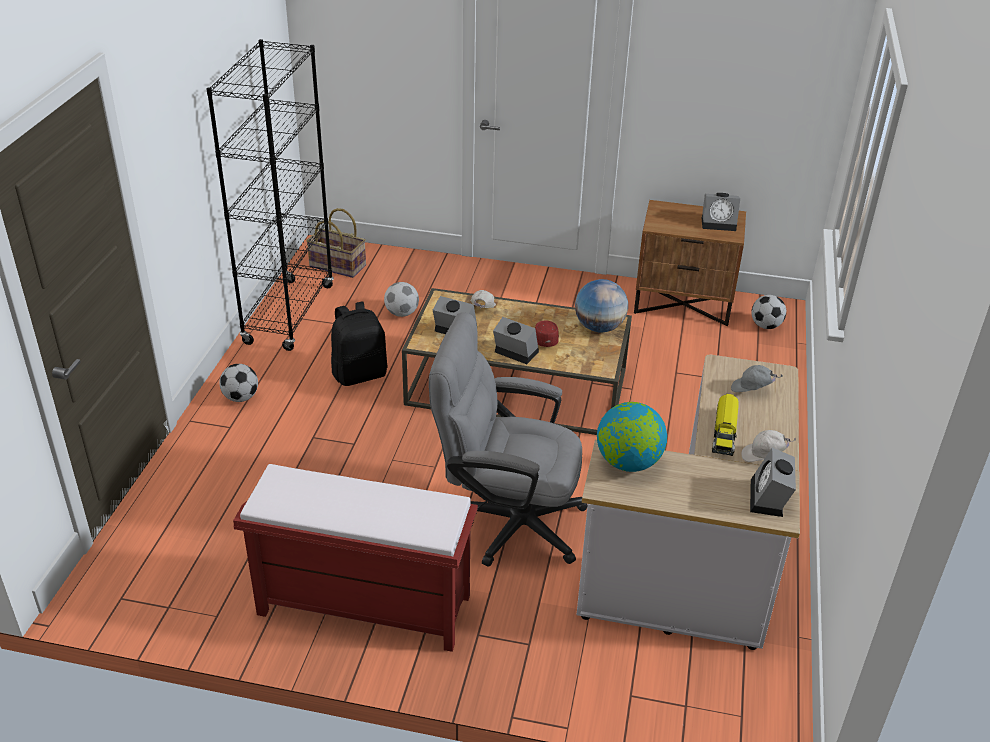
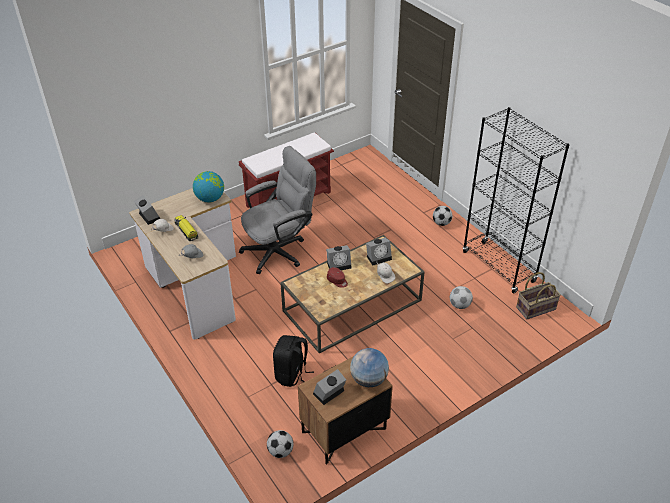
camera: 135 degrees right, 5 degrees up
(360, 374) = (421, 263): black backpack -> black backpack (292, 375)
(599, 327) = (323, 305): globe -> globe (369, 380)

